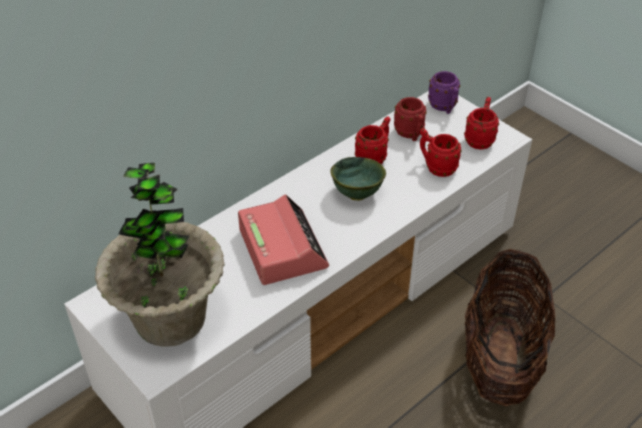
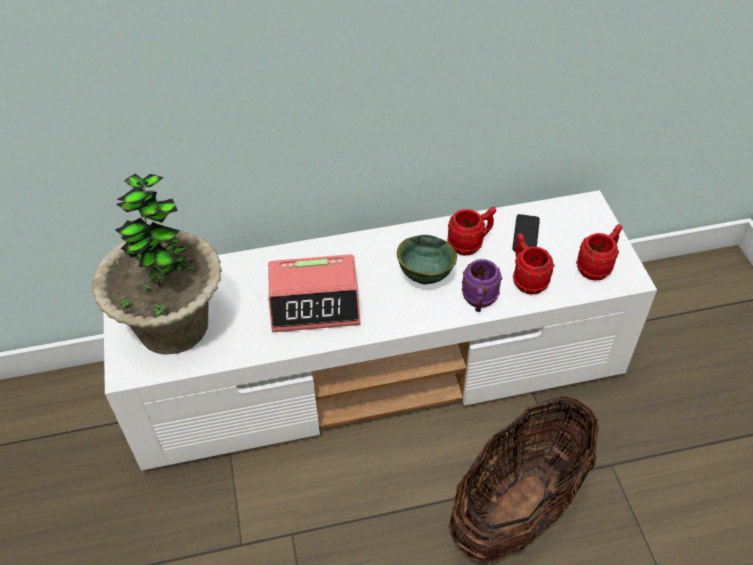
camera: 30 degrees right, 5 degrees up
(282, 248) = (315, 302): alarm clock -> alarm clock turned 75 degrees clockwise
(410, 135) = (526, 234): red mug -> phone
(444, 108) = (584, 218): purple mug -> purple mug (479, 302)

